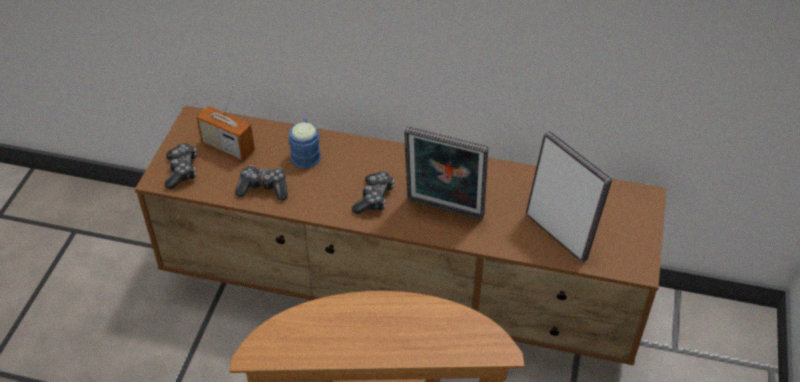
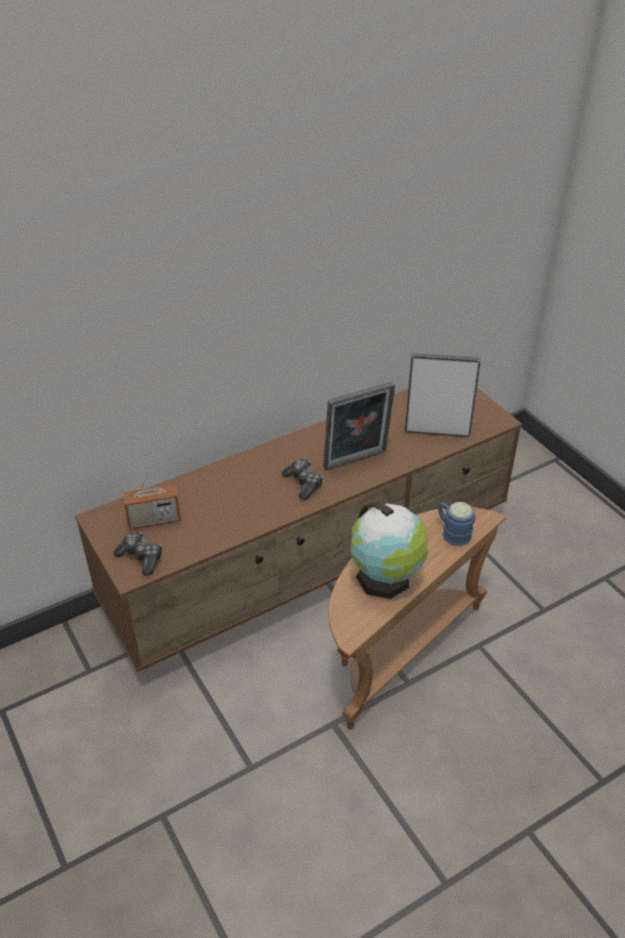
camera: 45 degrees left, 5 degrees down
(264, 188) = (220, 527): game controller -> none
(306, 153) = (217, 487): blue mug -> blue mug (452, 532)
(340, 334) = (386, 579): none -> globe

